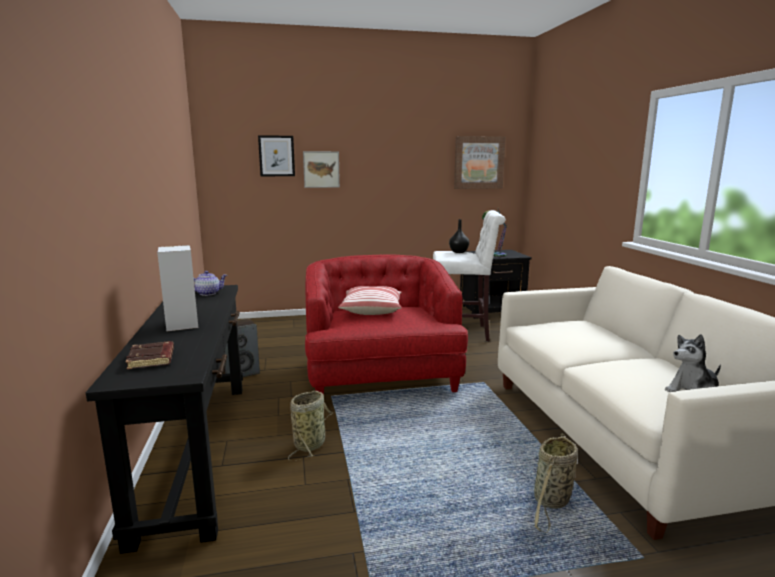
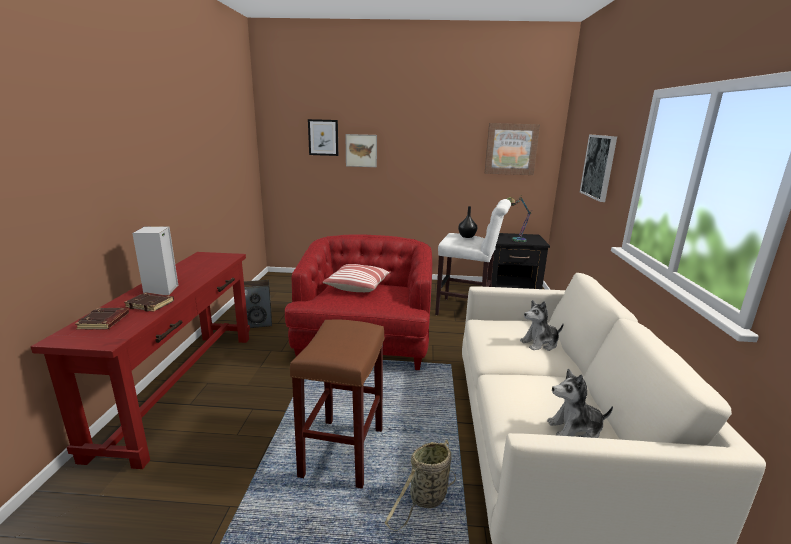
camera: 15 degrees right, 5 degrees up
(188, 338) = (151, 304): none -> brown book
(197, 450) = (182, 387): black console table -> red console table
(208, 293) = (214, 260): teapot -> none
(311, 443) = (266, 398): basket -> none
(437, 478) = (343, 452): none -> brown stool
(586, 170) = (599, 167): none -> picture
(598, 335) = (540, 343): none -> plush toy

